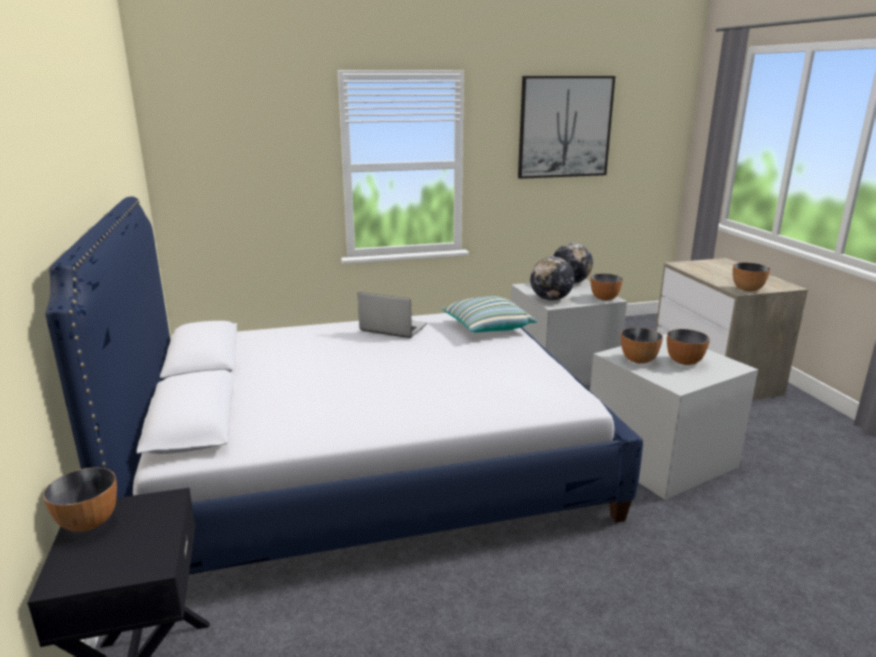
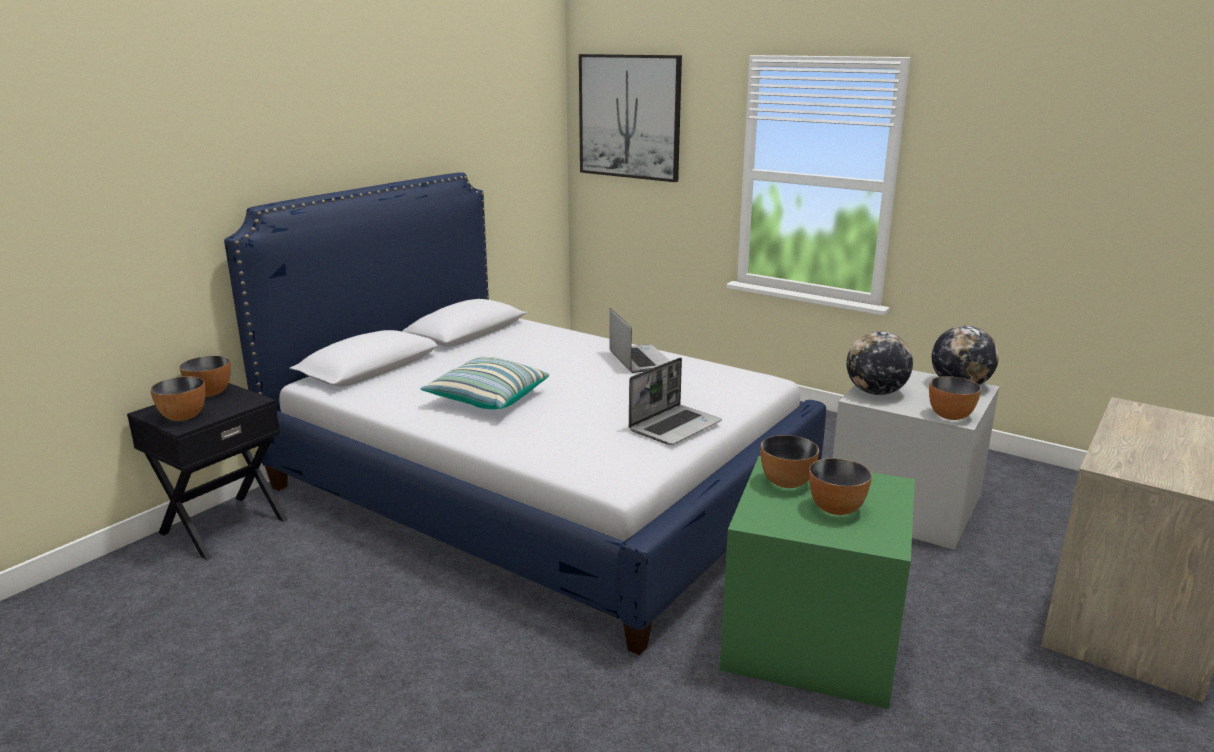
camera: 50 degrees right, 0 degrees up
(486, 328) = (722, 391): pillow -> pillow (487, 399)
(520, 357) = (675, 426): none -> laptop
(565, 127) = (1072, 150): picture -> picture (629, 117)
(662, 456) = (814, 640): grey storage box -> green storage box
(747, 289) = (1130, 469): bowl -> bowl (184, 417)

